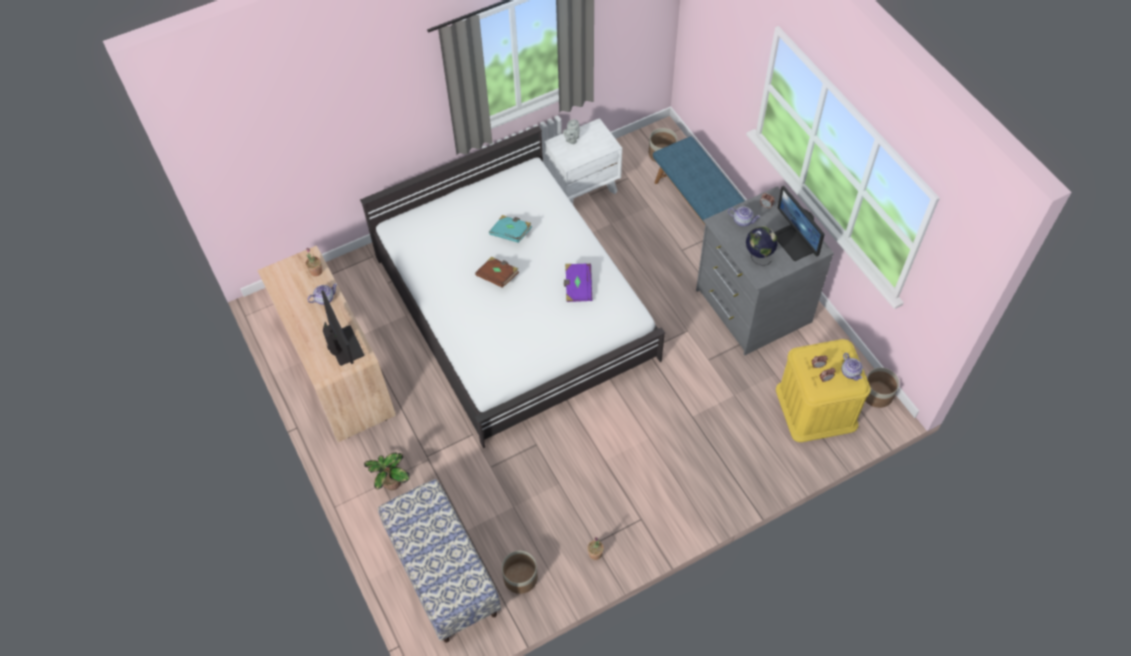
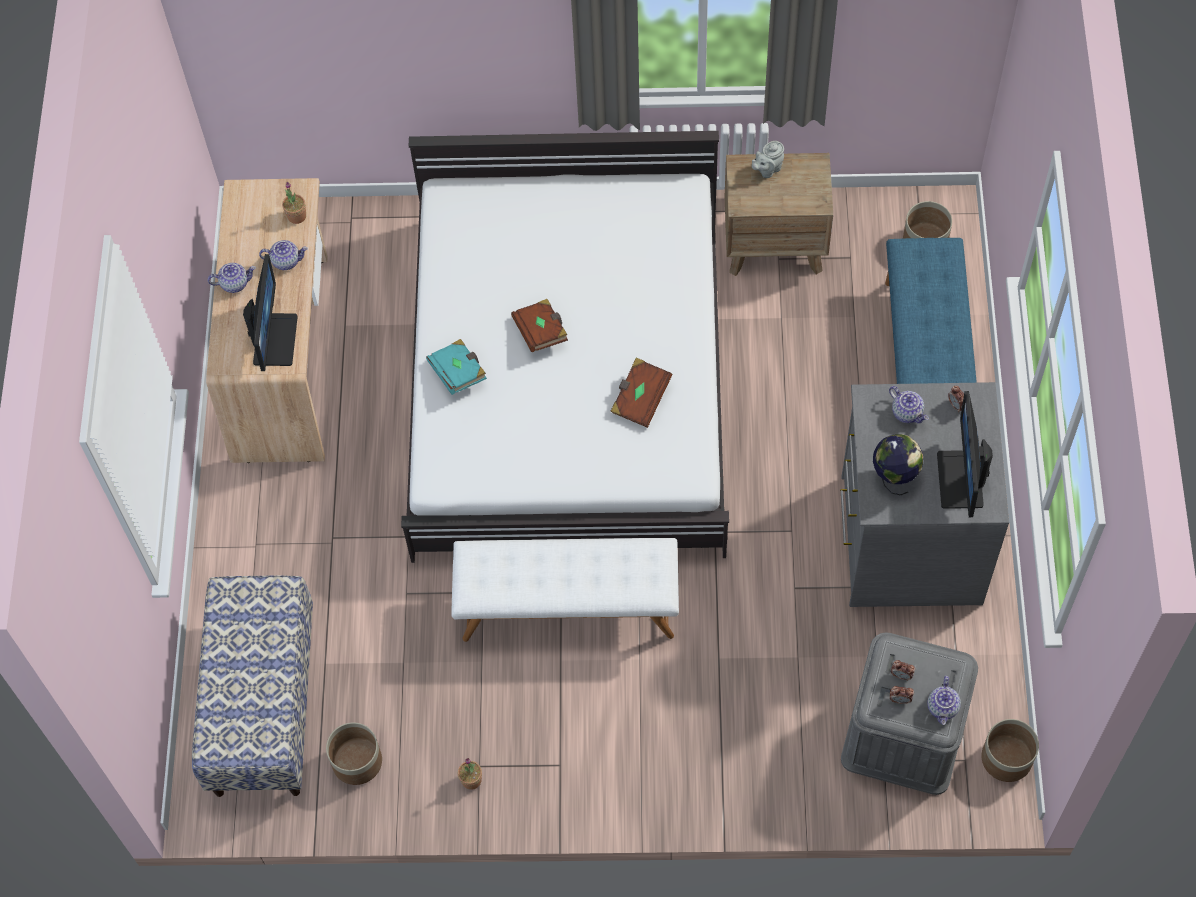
camera: 30 degrees right, 5 degrees up
(299, 324) = (235, 283): none -> teapot
(391, 484) = (267, 553): potted plant -> none
(511, 233) = (597, 276): turquoise book -> turquoise book (458, 373)
(577, 287) = (640, 399): purple book -> brown book
(583, 188) = (775, 244): white nightstand -> brown nightstand
(590, 428) = (568, 606): none -> white bench
(816, 407) = (904, 732): yellow storage box -> grey storage box

